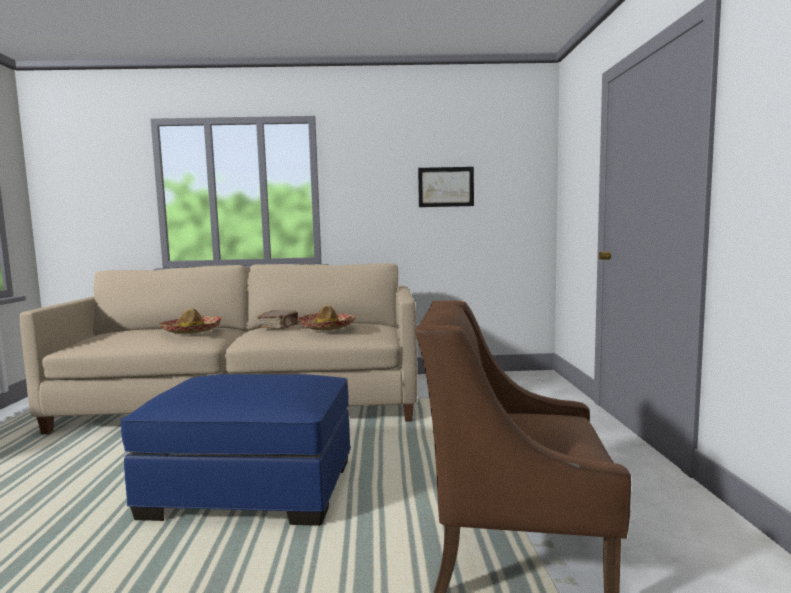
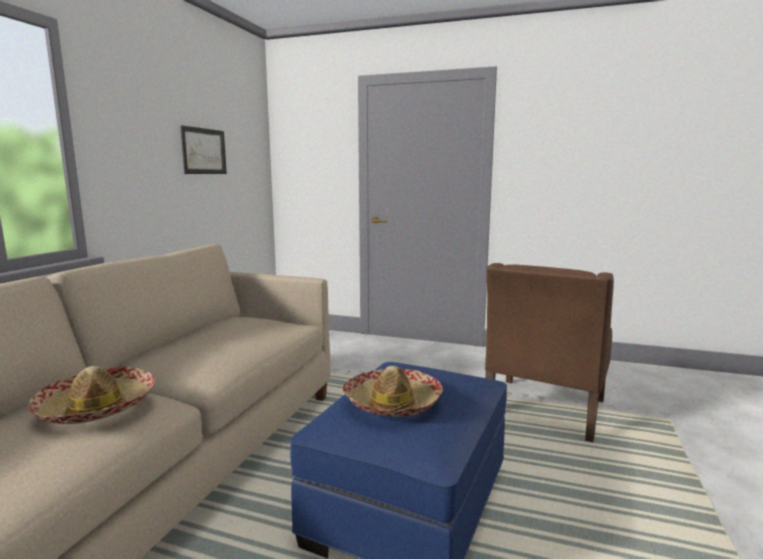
camera: 70 degrees left, 5 degrees up
(279, 327) = (193, 352): brown book -> none
(327, 327) = (240, 332): hat -> hat (392, 402)

